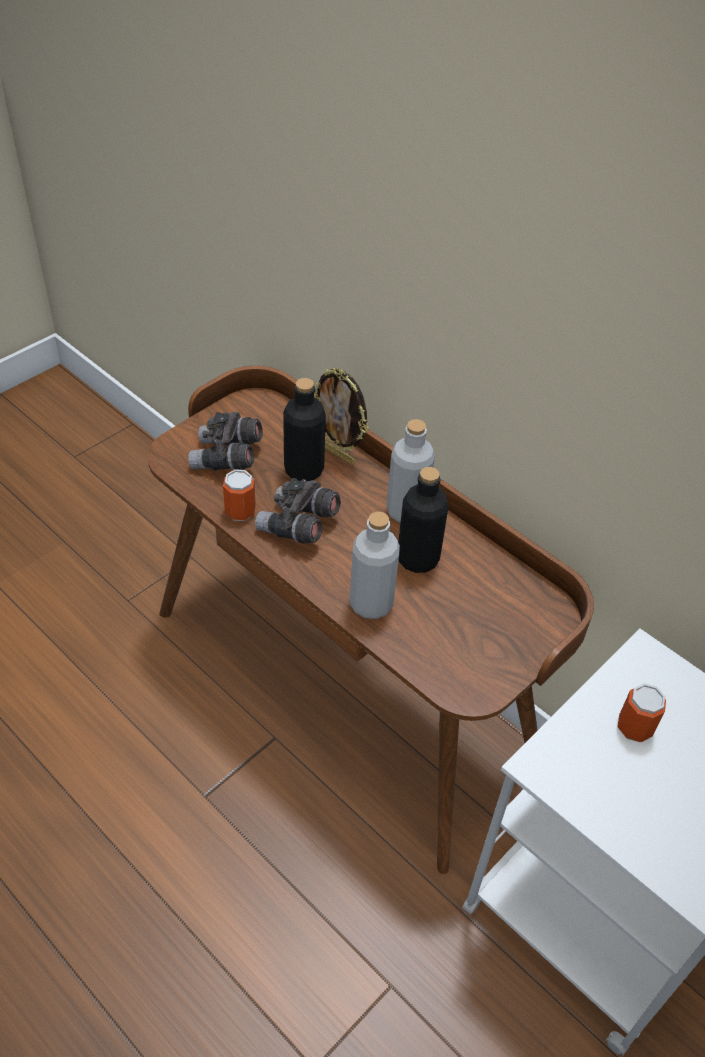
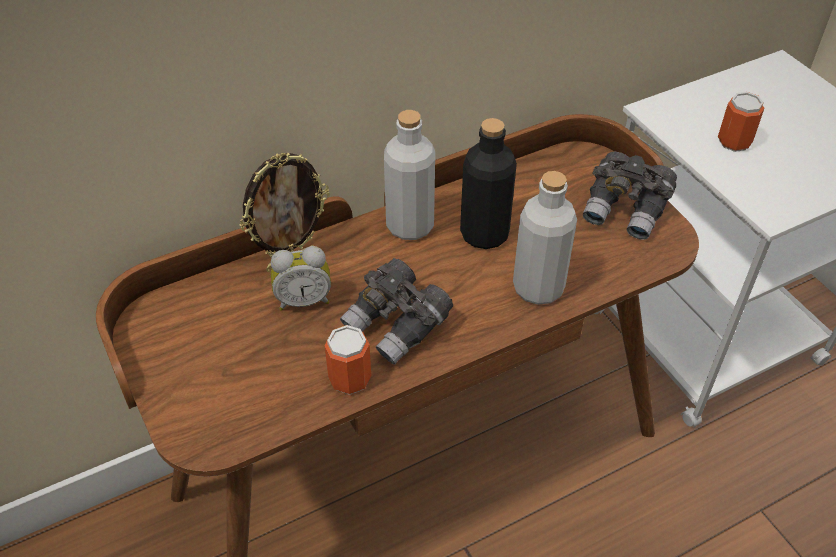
camera: 70 degrees left, 0 degrees up
(227, 458) = (244, 374): grey binoculars -> grey binoculars (626, 210)
(304, 470) = (303, 300): black bottle -> alarm clock

